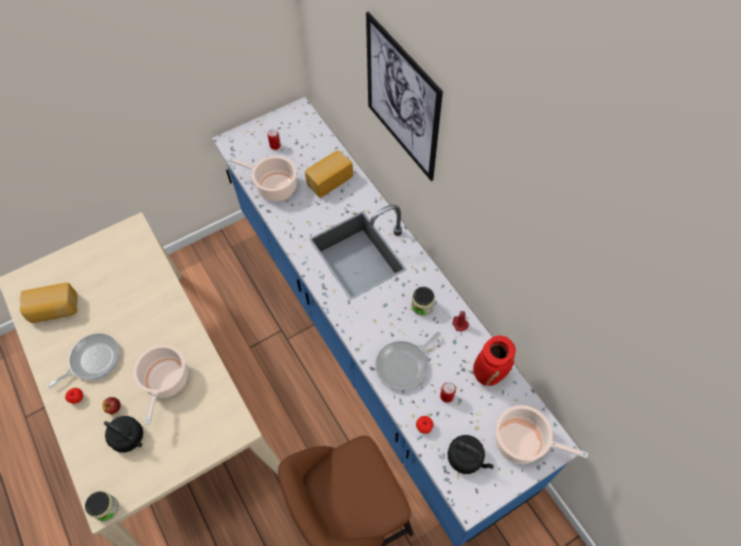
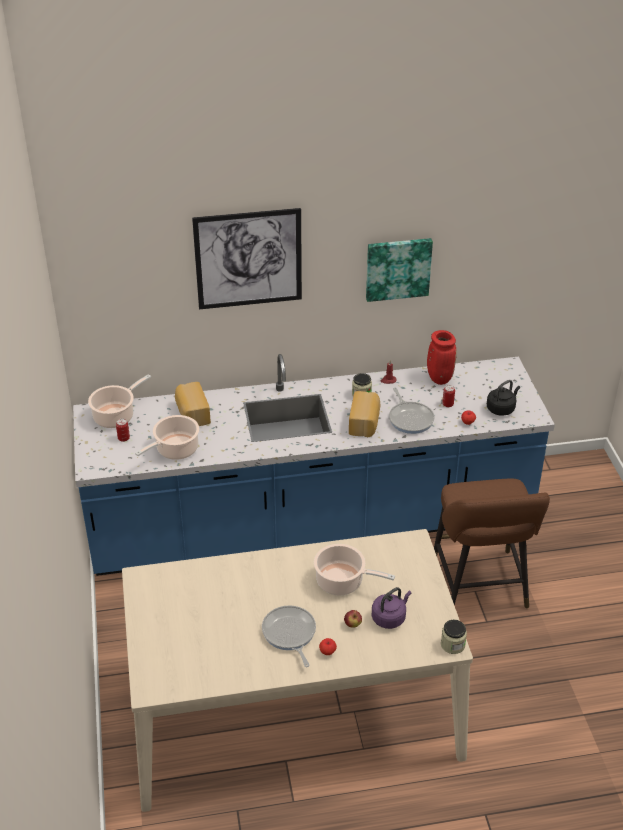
camera: 70 degrees left, 20 degrees down
(54, 310) = (208, 659): bread -> bread (364, 423)
(130, 438) = (390, 617): black kettle -> purple kettle
(508, 247) = (398, 268): none -> picture
(522, 442) = (500, 379): cooking pot -> cooking pot (116, 416)

